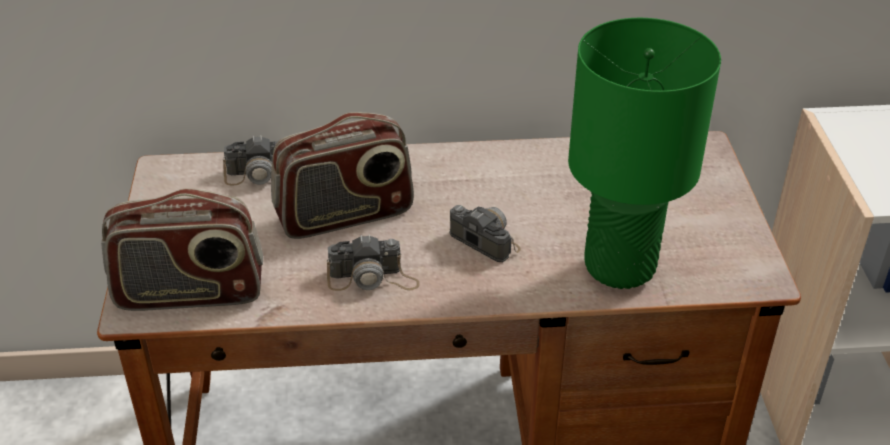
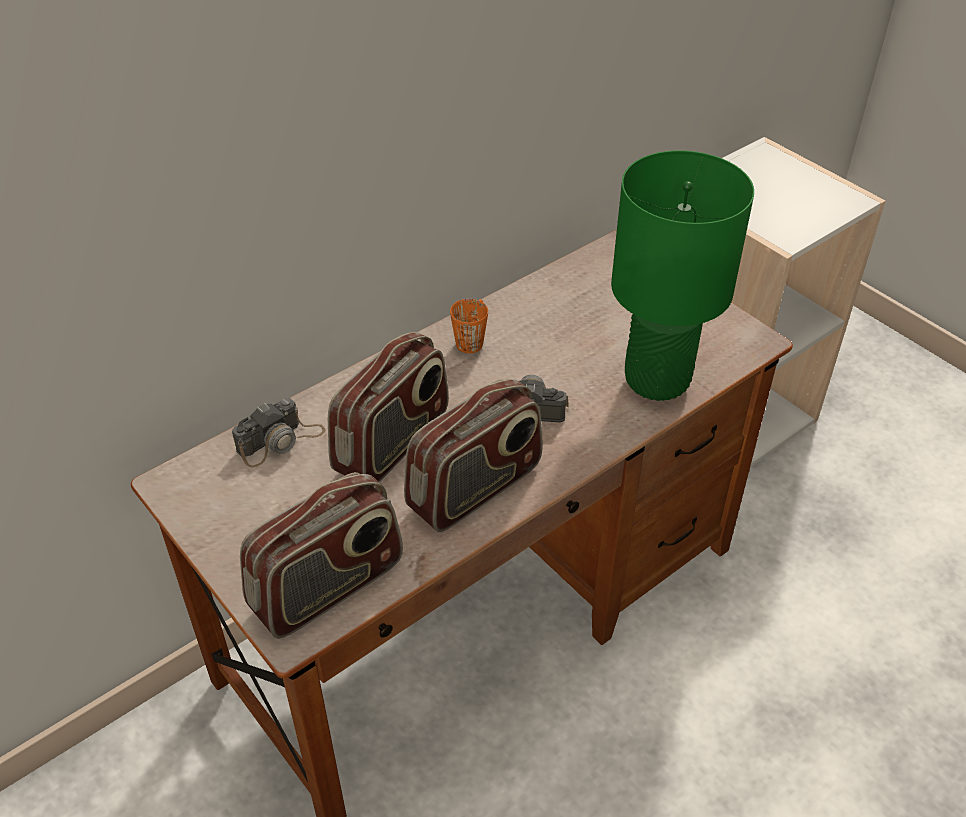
camera: 35 degrees left, 5 degrees up
(373, 278) = (475, 488): camera -> radio
(492, 165) = (472, 339): none -> orange mug

